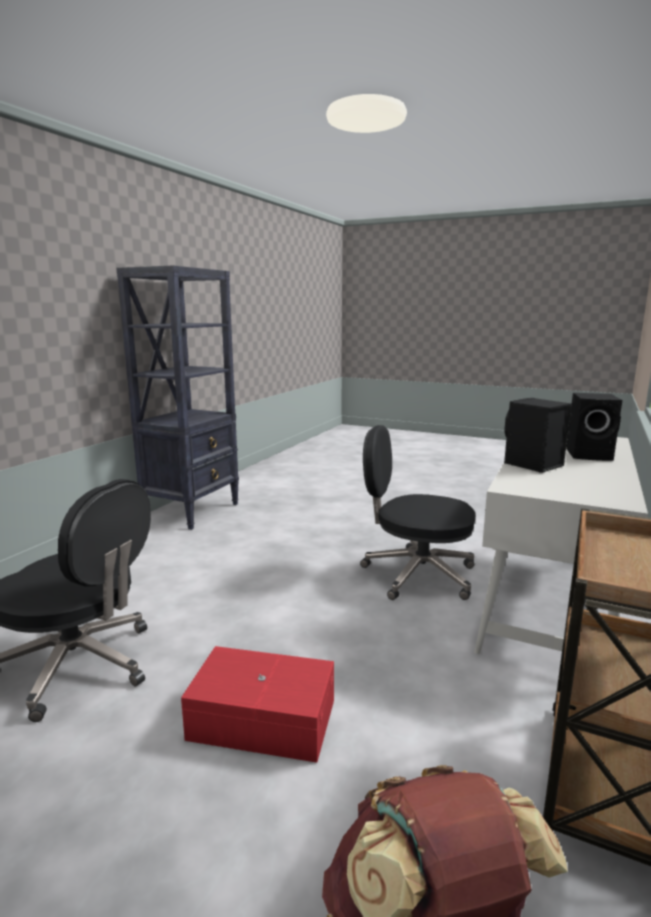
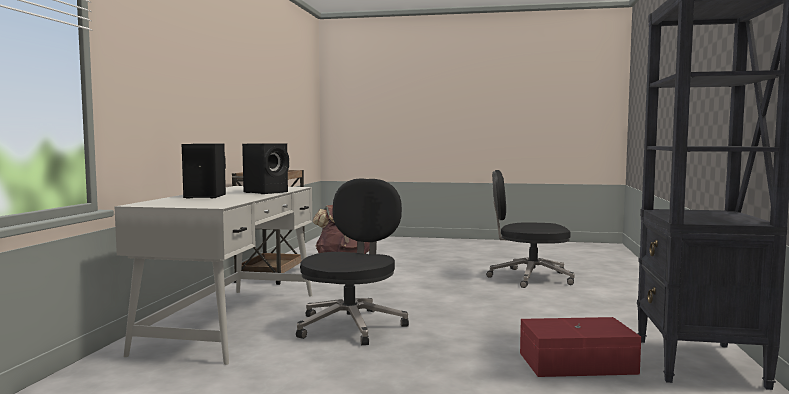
camera: 165 degrees right, 10 degrees down
(262, 718) = (418, 275): red storage box -> red storage box (578, 364)
(416, 574) = (351, 325): black office chair -> black office chair turned 75 degrees counterclockwise

